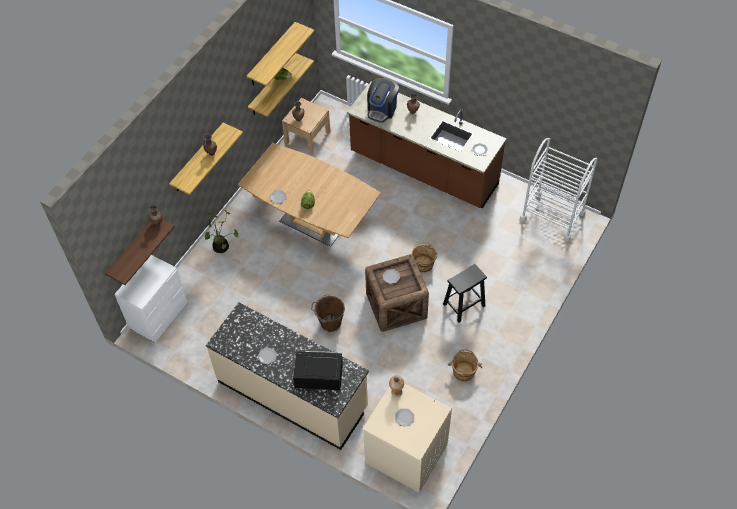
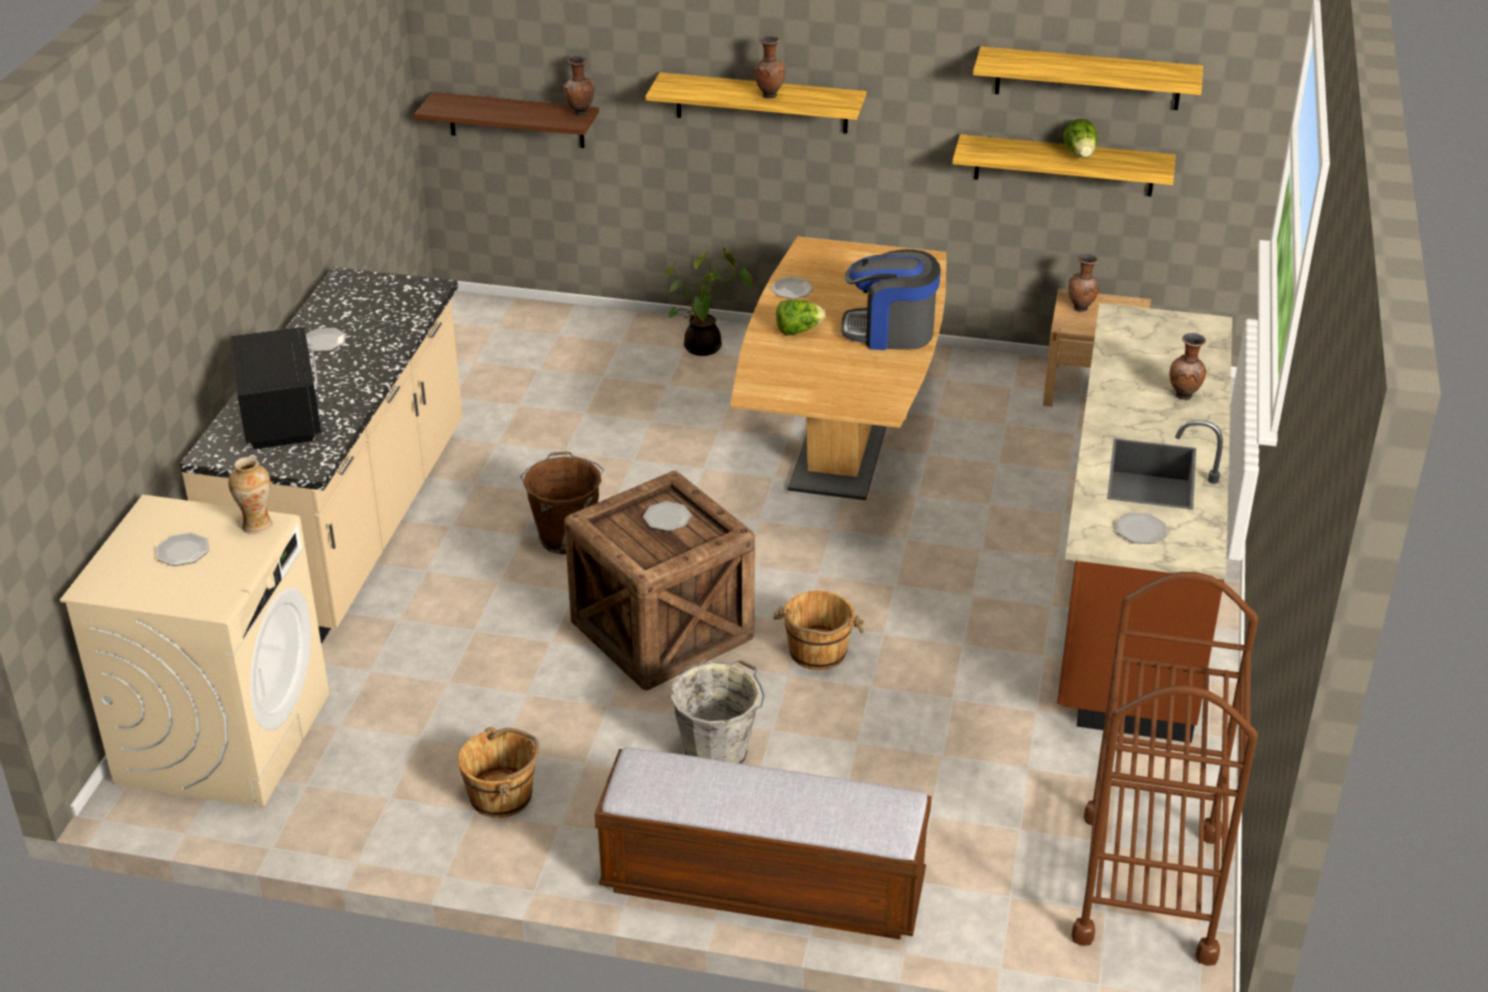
camera: 70 degrees right, 20 degrees down
(158, 315) = (494, 316): white dresser -> none
(382, 109) = (1151, 350): coffee machine -> coffee machine (890, 332)
(463, 305) = (718, 753): black stool -> grey bucket
(525, 309) = (762, 885): none -> bench
(552, 216) = (1148, 886): white cart -> brown cart

